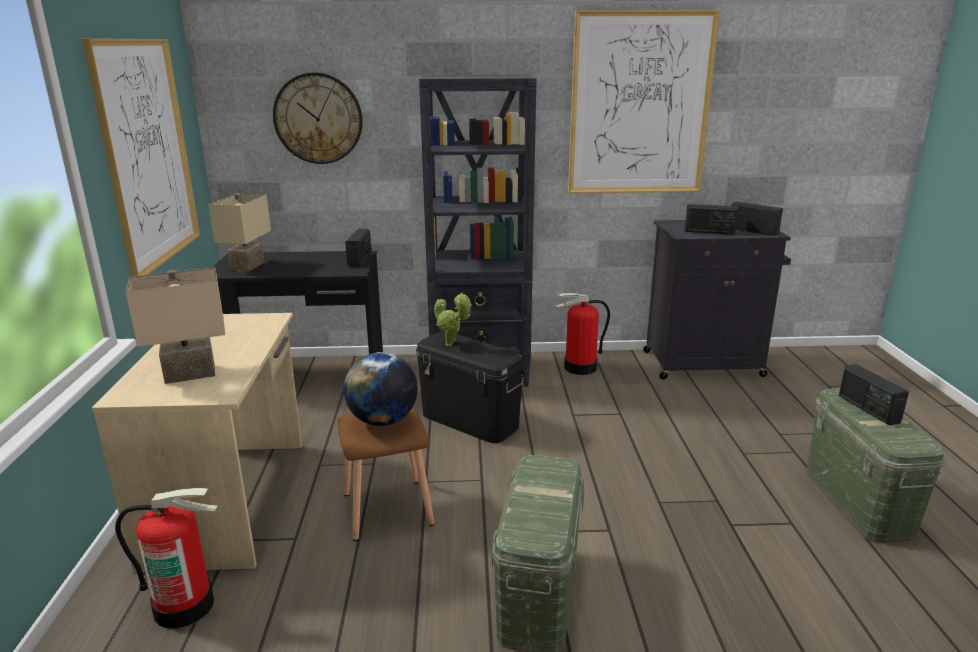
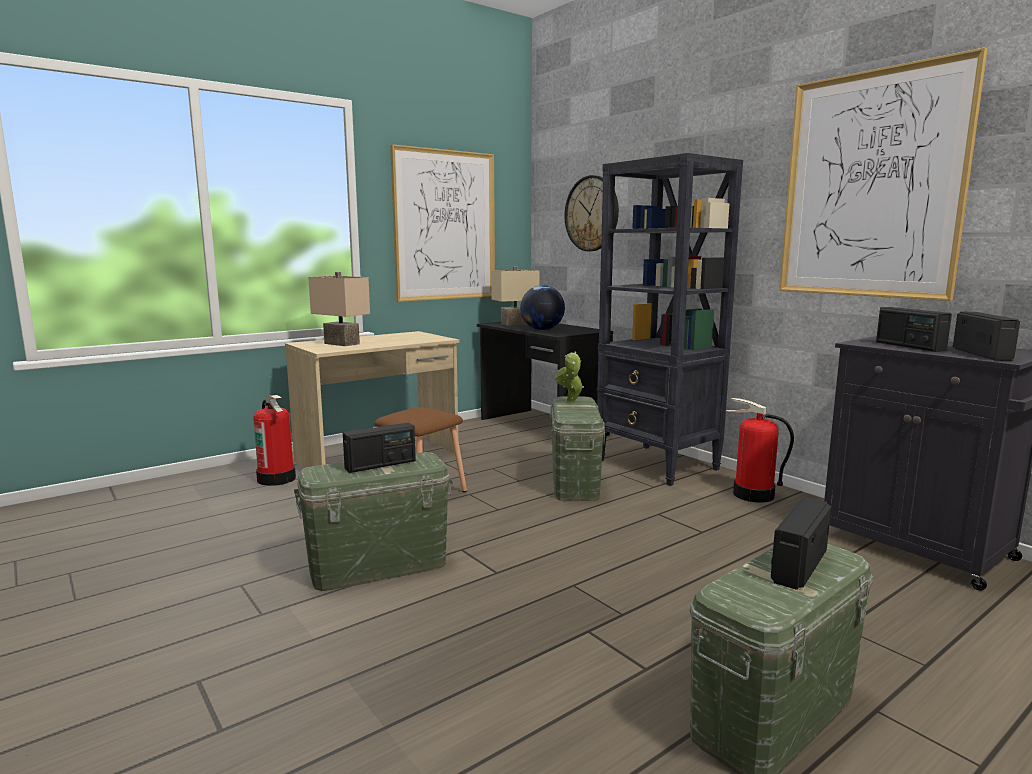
camera: 55 degrees right, 10 degrees down
(360, 259) = (584, 331): radio -> radio (380, 465)
(383, 421) = (419, 413): globe -> globe (542, 330)
(469, 420) = (574, 482): black storage box -> green storage box

